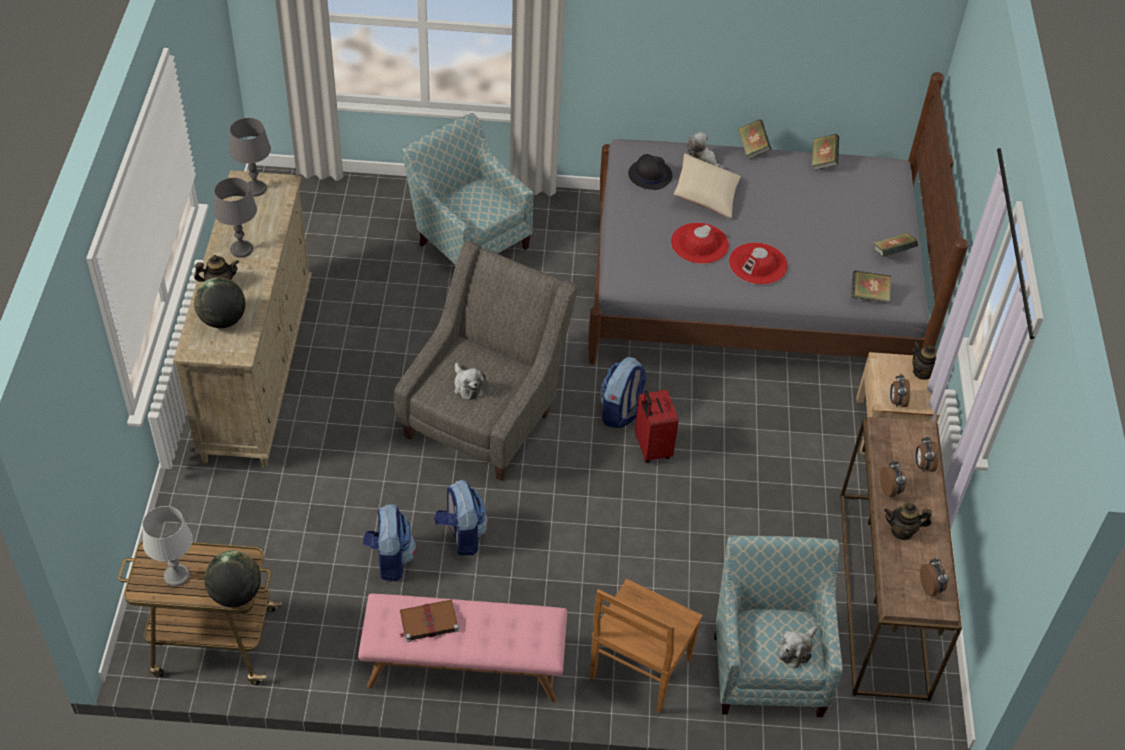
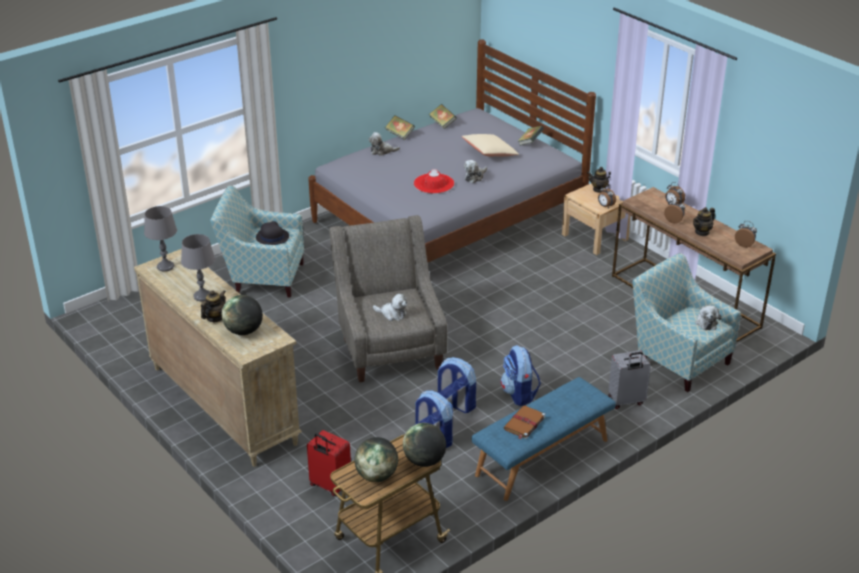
camera: 40 degrees left, 15 degrees down
(177, 575) = (376, 476): grey table lamp -> globe
(464, 668) = (542, 458): pink bench -> blue bench
(621, 412) = (459, 304): backpack -> backpack (519, 394)
(638, 671) = (626, 401): brown chair -> grey suitcase
(650, 174) = (364, 169): black hat -> black hat (272, 237)
(651, 448) = (496, 310): red suitcase -> red suitcase (329, 486)
(706, 195) = (406, 163): beige pillow -> beige pillow (490, 153)
(758, 264) = (475, 177): red hat -> plush toy
(868, 295) = (544, 163): book -> none

